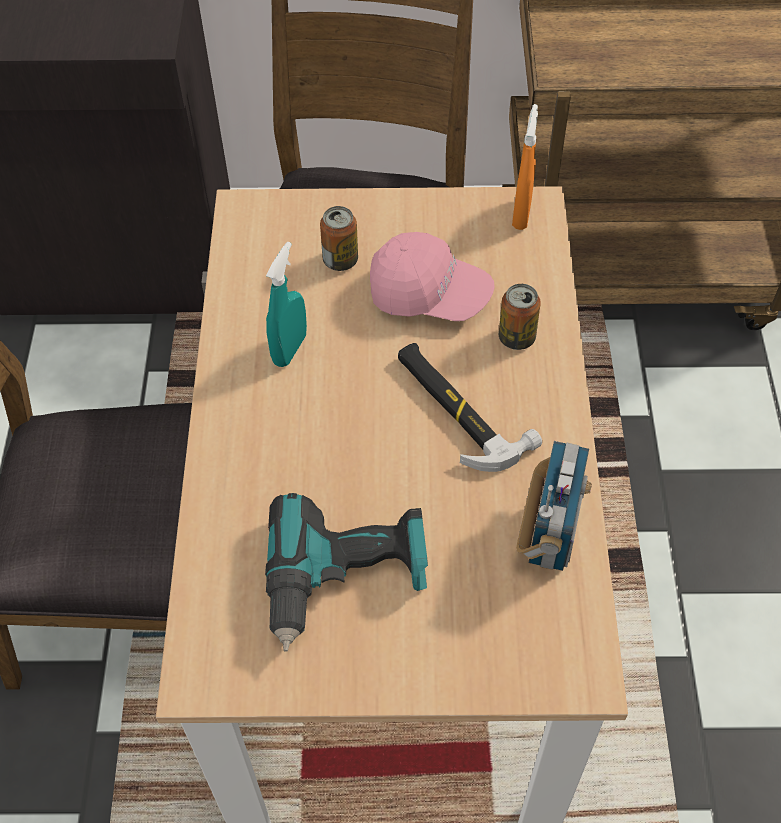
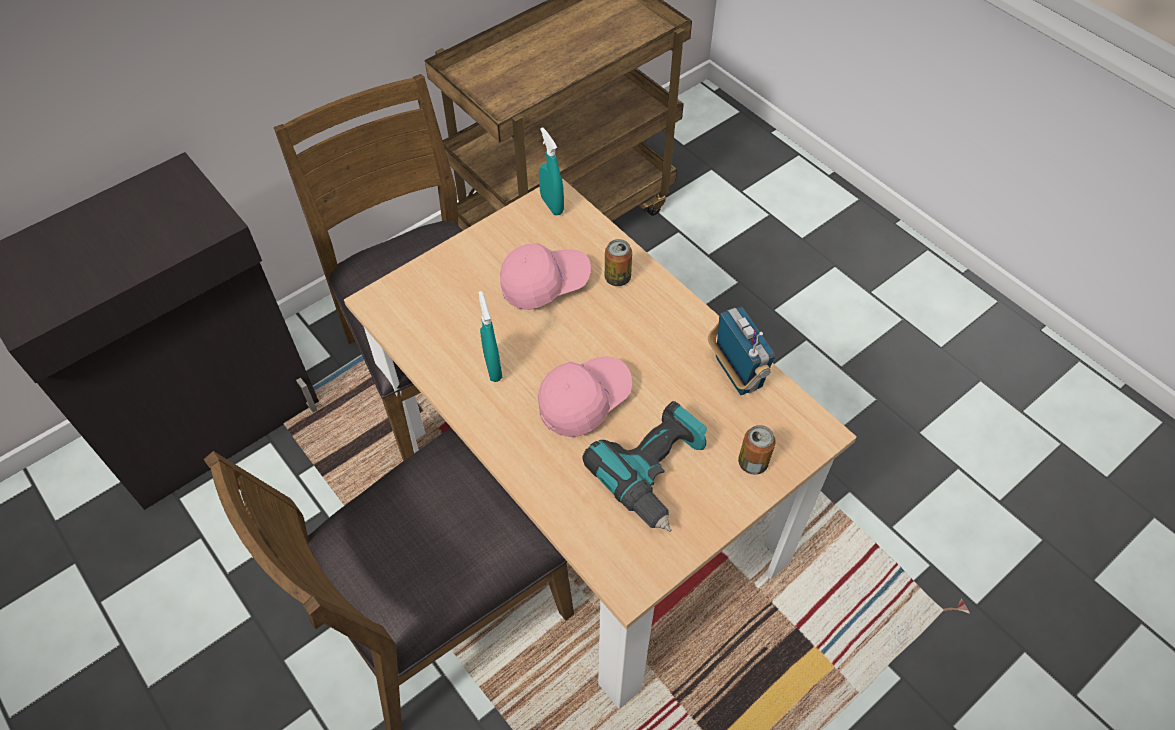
camera: 40 degrees left, 0 degrees up
(340, 260) = (470, 295): can -> can (753, 463)
(347, 448) = (584, 401): none -> pink cap
(458, 408) = (624, 338): hammer -> none
(521, 214) = (552, 205): orange spray bottle -> turquoise spray bottle

